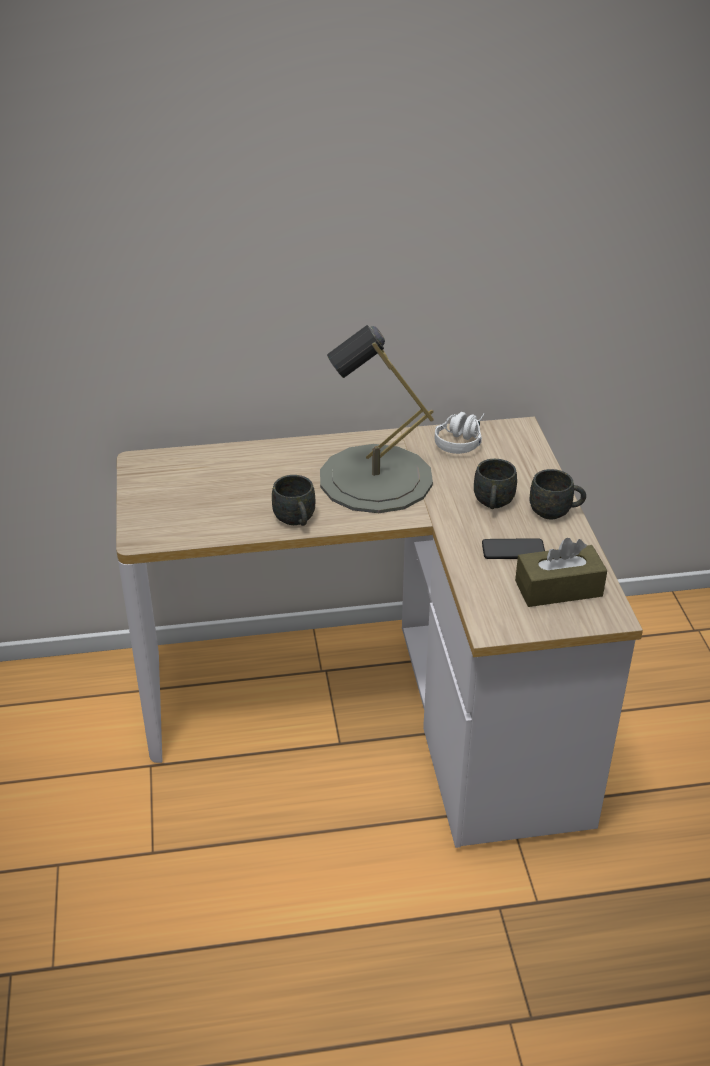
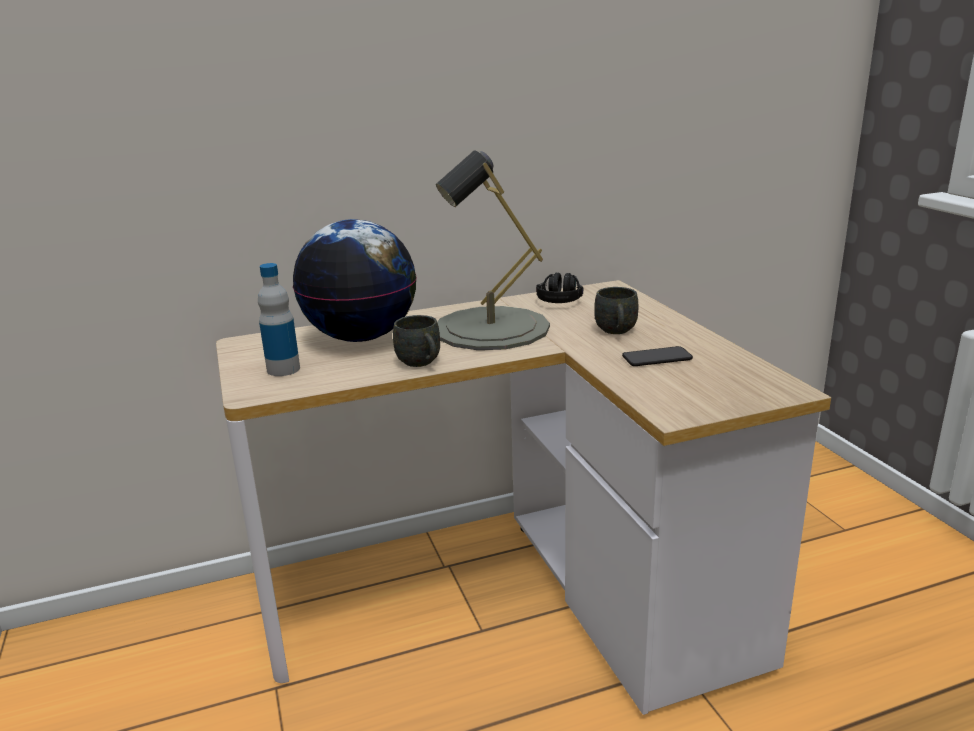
camera: 10 degrees left, 15 degrees down
(172, 508) = (283, 369): none -> bottle
(250, 472) = (361, 337): none -> globe
(461, 439) = (561, 298): white headphones -> black headphones
(555, 512) = (680, 330): grey mug -> none
(558, 588) = (722, 378): brown tissue box -> none

